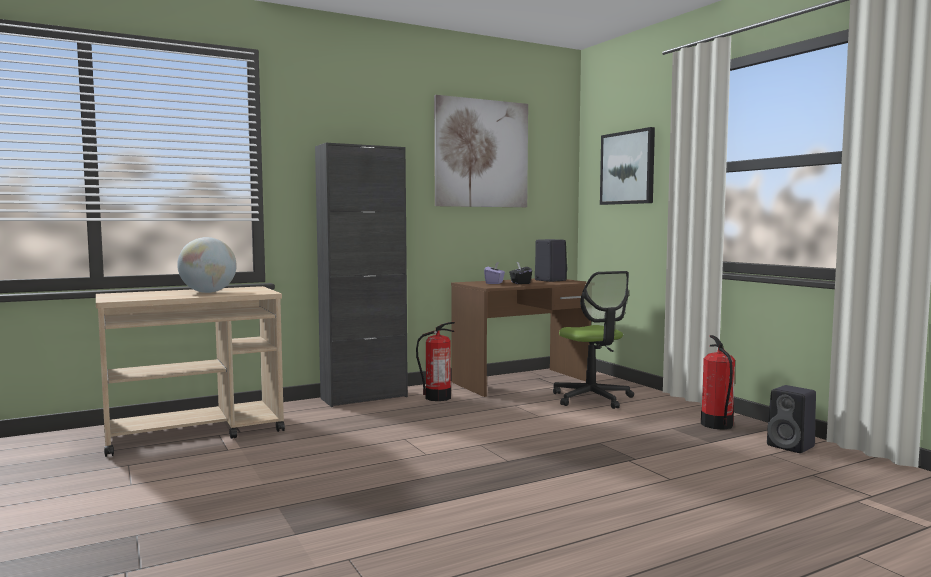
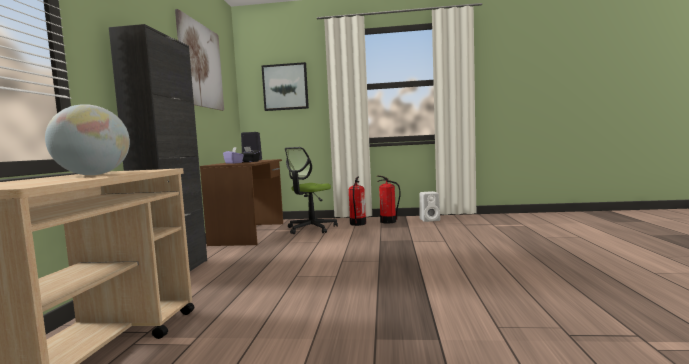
camera: 55 degrees left, 0 degrees up
(437, 397) = (230, 254): fire extinguisher -> fire extinguisher (357, 224)
(592, 398) = (311, 228): office chair -> office chair turned 120 degrees clockwise
(792, 446) = (430, 220): black speaker -> white speaker

